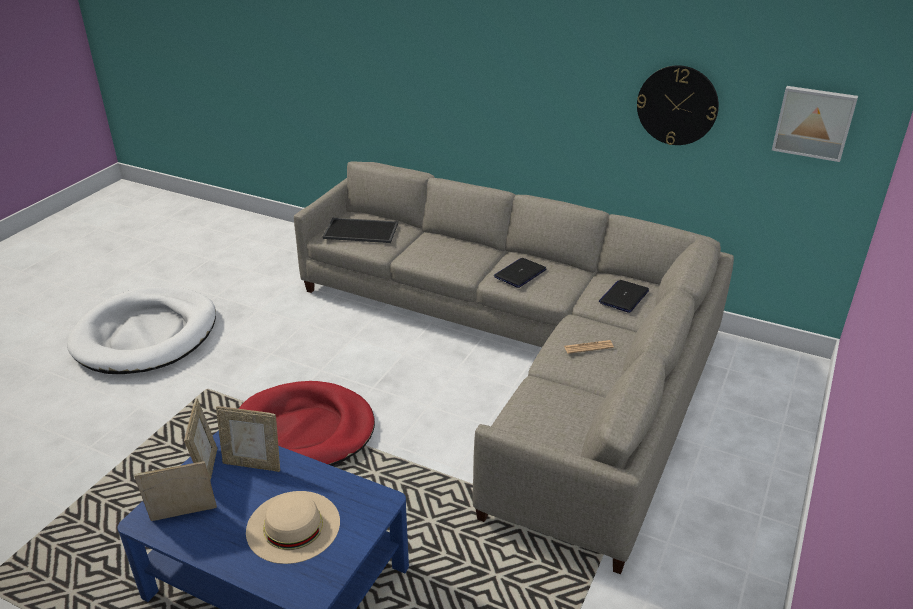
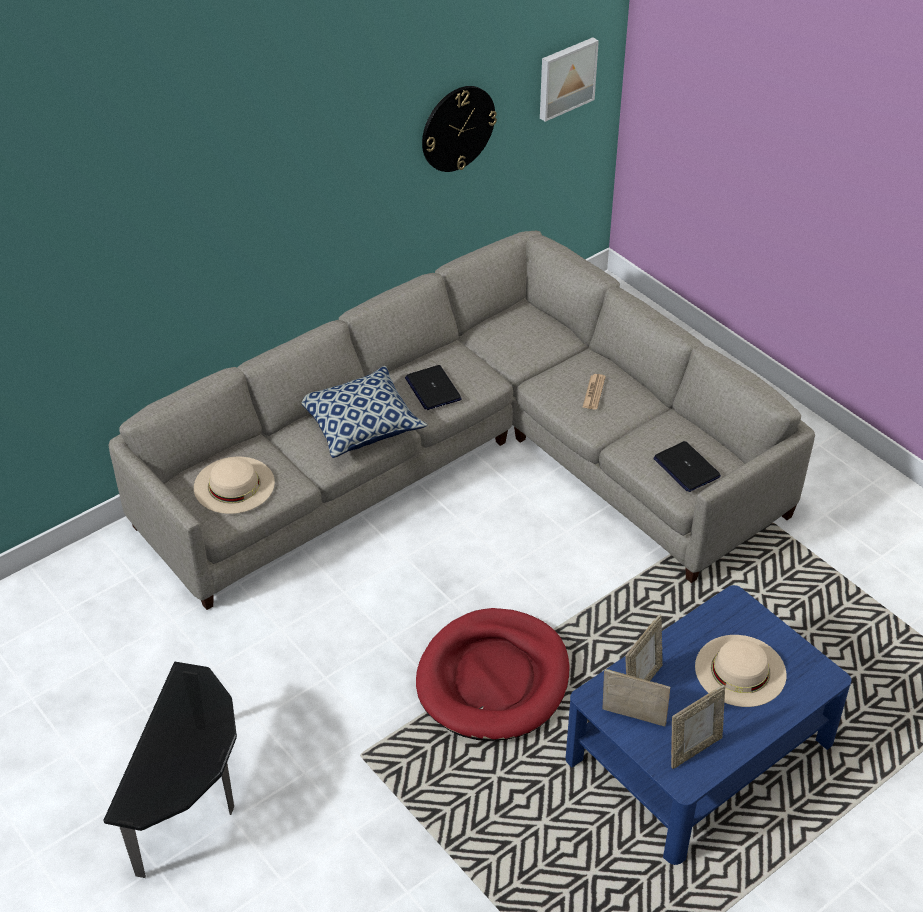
camera: 65 degrees left, 10 degrees up
(146, 335) = (191, 803): white dog bed -> side table
(183, 517) = (694, 749): picture frame -> picture frame turned 135 degrees counterclockwise
(362, 230) = (234, 485): tray -> beige hat
(457, 257) = (360, 424): none -> pillow
(624, 297) = (524, 336): laptop -> laptop (686, 468)

